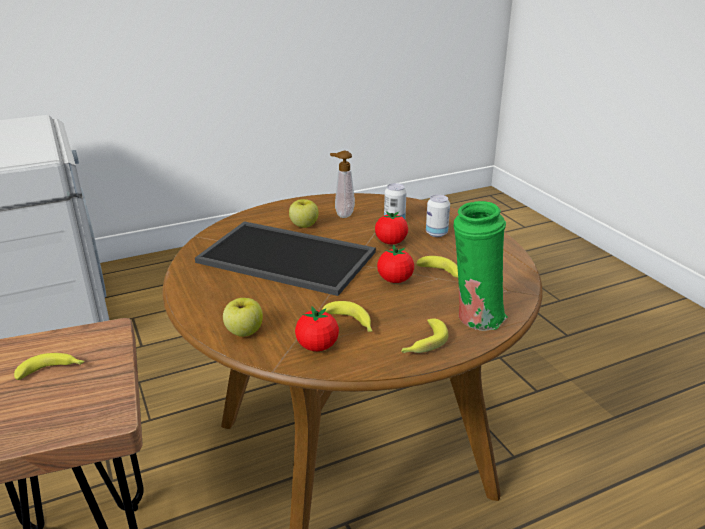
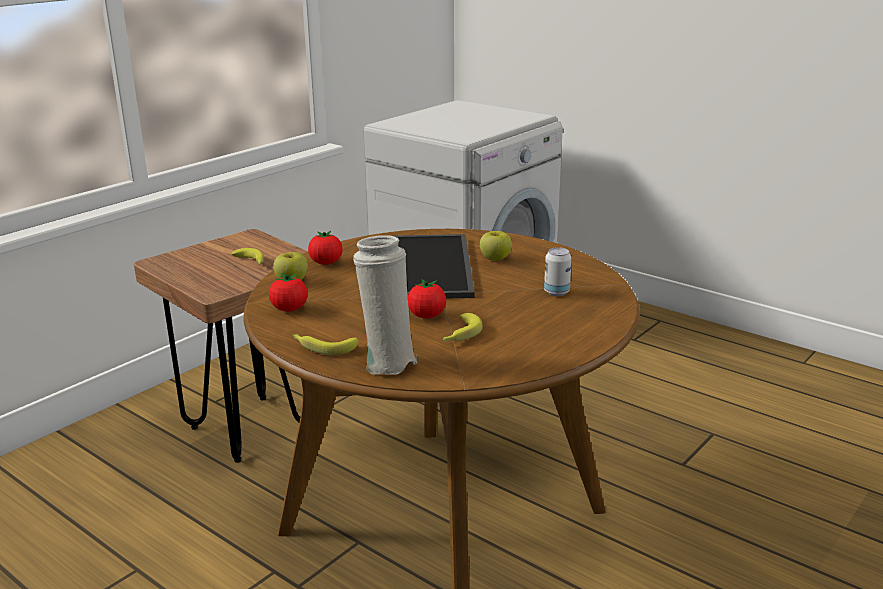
camera: 65 degrees right, 5 degrees down
(342, 214) = (540, 268): soap dispenser -> none
(351, 323) = (334, 314): banana -> none
(391, 242) = (504, 300): tomato -> tomato (326, 263)
(436, 233) = (552, 316): can -> none
(475, 318) = (387, 363): green vase -> white vase

